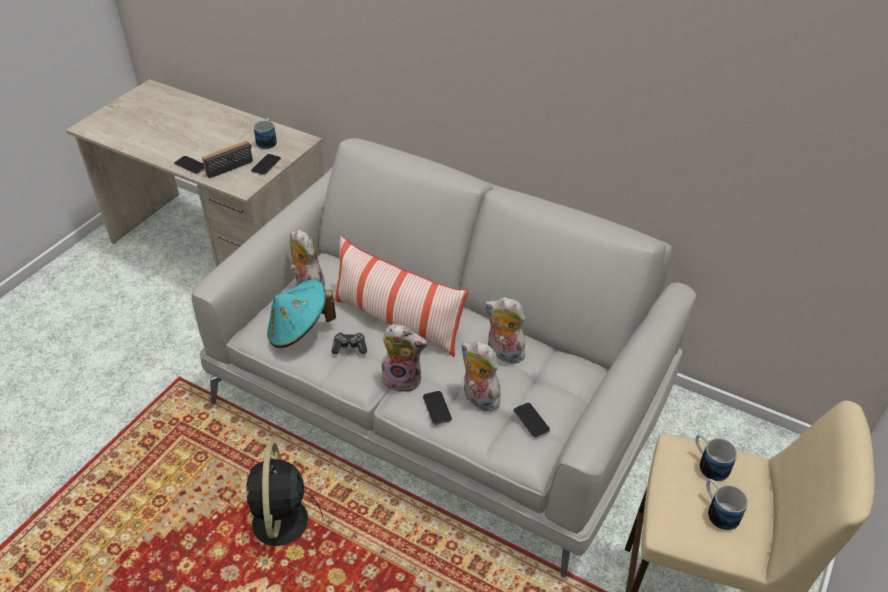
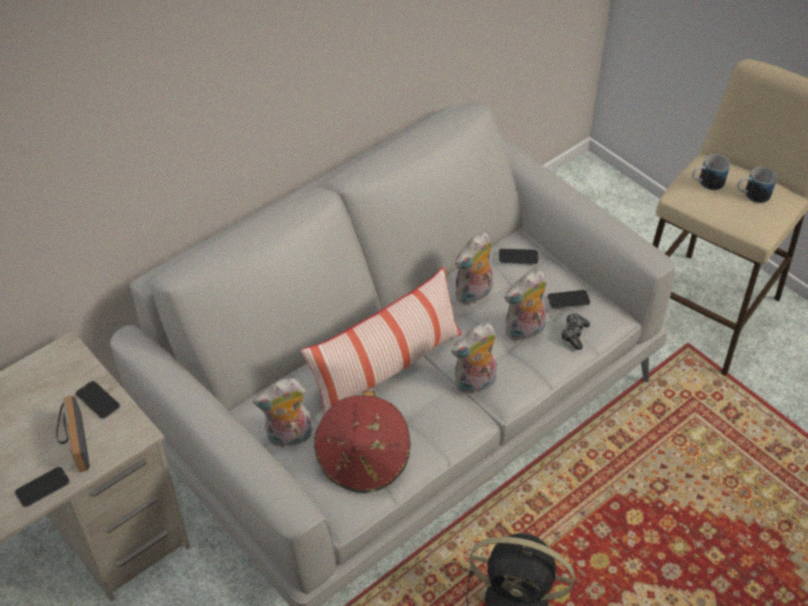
camera: 70 degrees left, 5 degrees up
(267, 141) = (40, 389): mug -> none
(299, 330) = (363, 460): turquoise hat -> red hat
(350, 347) = (411, 418): game controller -> game controller (574, 334)
(403, 379) = (475, 384): plush toy -> plush toy turned 150 degrees counterclockwise
(437, 408) = (526, 366): phone -> phone (518, 257)

